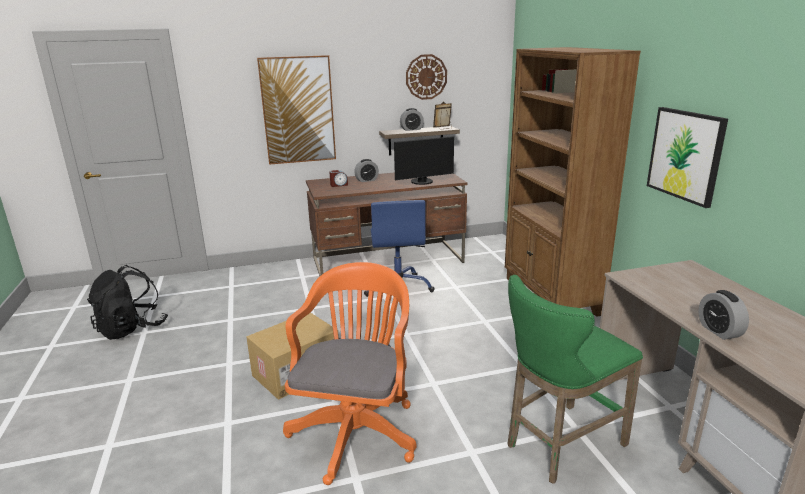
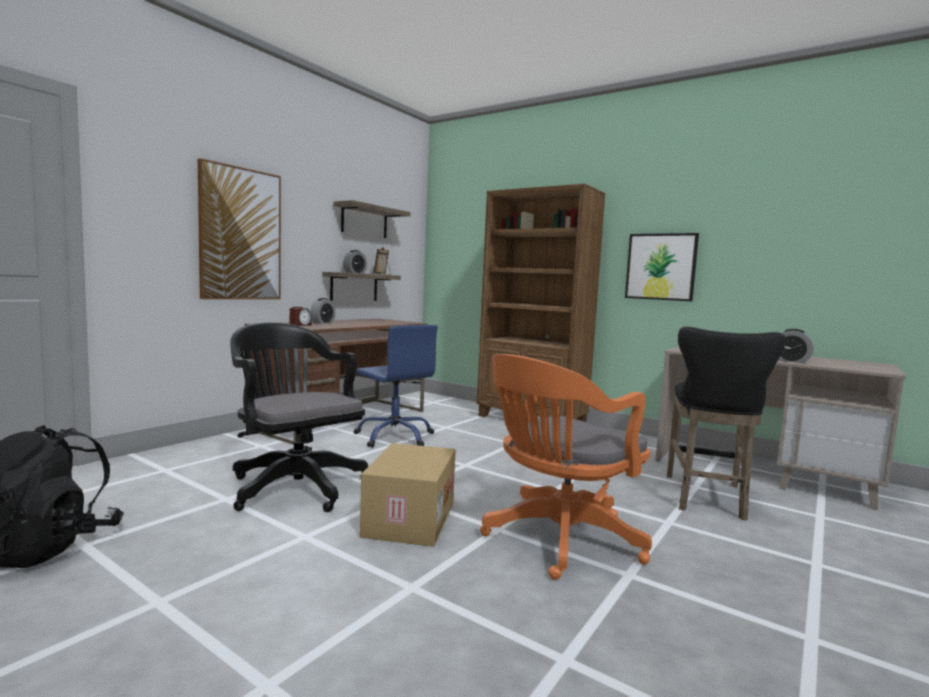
camera: 40 degrees left, 15 degrees down
(275, 320) = (294, 485): none -> black office chair
(356, 429) = (557, 540): orange office chair -> orange office chair turned 105 degrees counterclockwise
(423, 182) = (386, 323): monitor -> none
(426, 77) = (364, 221): wall clock -> shelf
(559, 445) = (706, 498): green stool -> black stool

